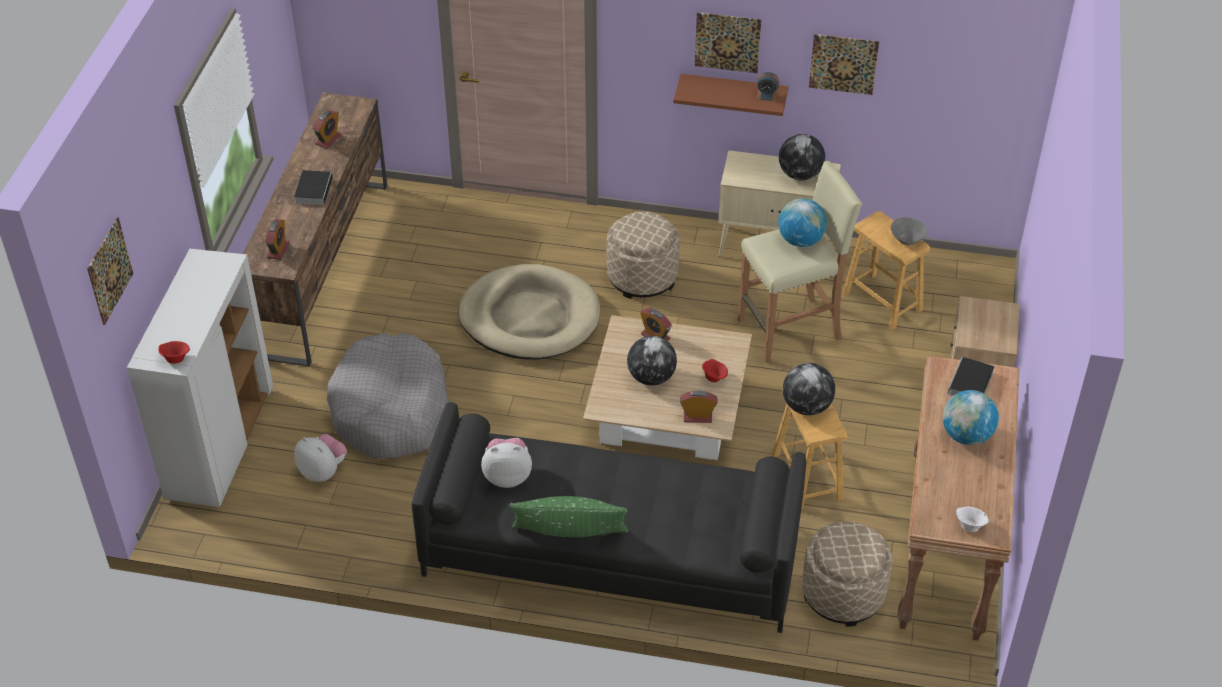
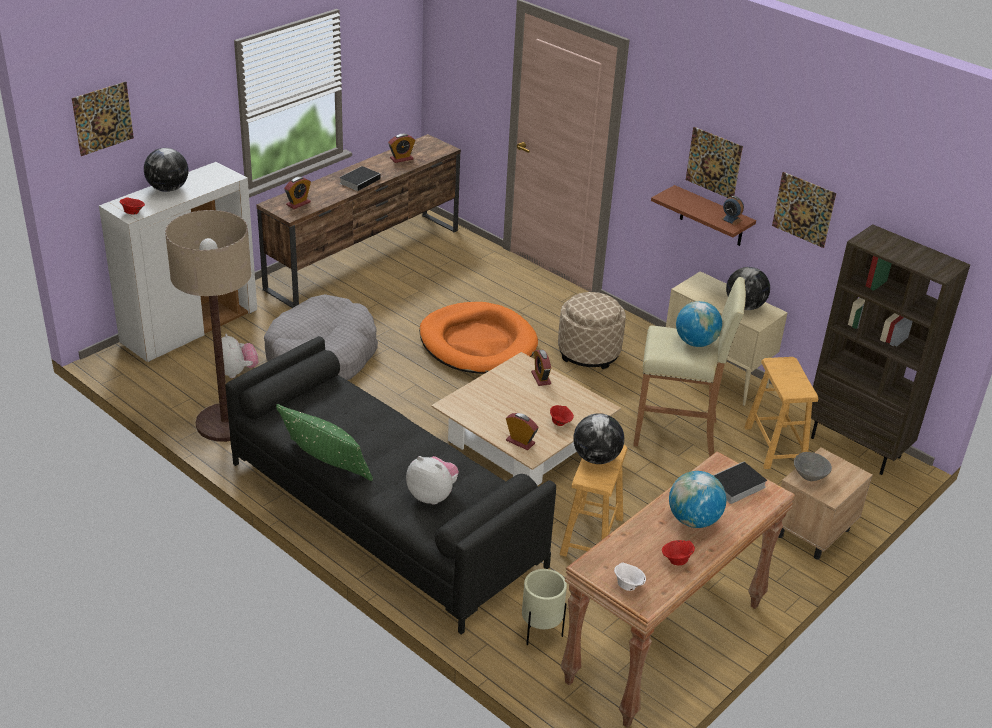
camera: 30 degrees right, 10 degrees down
(369, 535) = (225, 423): none -> floor lamp
(507, 476) = (323, 406): plush toy -> plush toy (432, 495)
(529, 317) = (477, 343): beige dog bed -> orange dog bed
(651, 377) = (511, 402): globe -> globe (168, 189)
(843, 594) = (540, 632): beige ottoman -> beige planter
(907, 240) = (800, 385): grey bowl -> grey bowl (809, 476)
(947, 268) = (856, 447): none -> brown bookcase
(985, 482) = (676, 560): none -> red bowl

